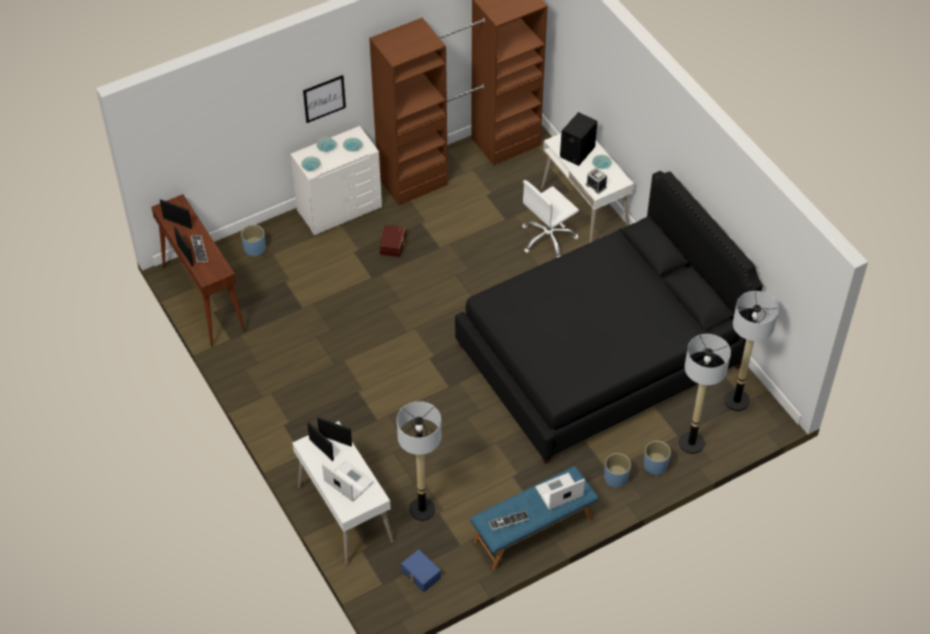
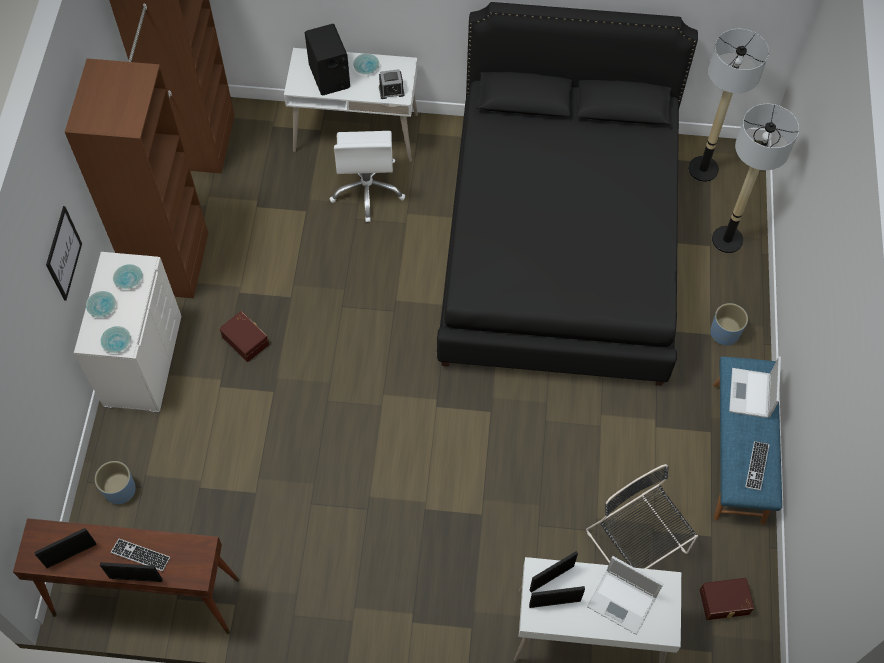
camera: 55 degrees left, 10 degrees up
(348, 481) = (623, 602): laptop -> laptop turned 135 degrees counterclockwise
(420, 575) = (724, 603): blue storage box -> brown storage box
(422, 509) = (638, 545): floor lamp -> black chair
(655, 466) = (733, 289): blue planter -> none

